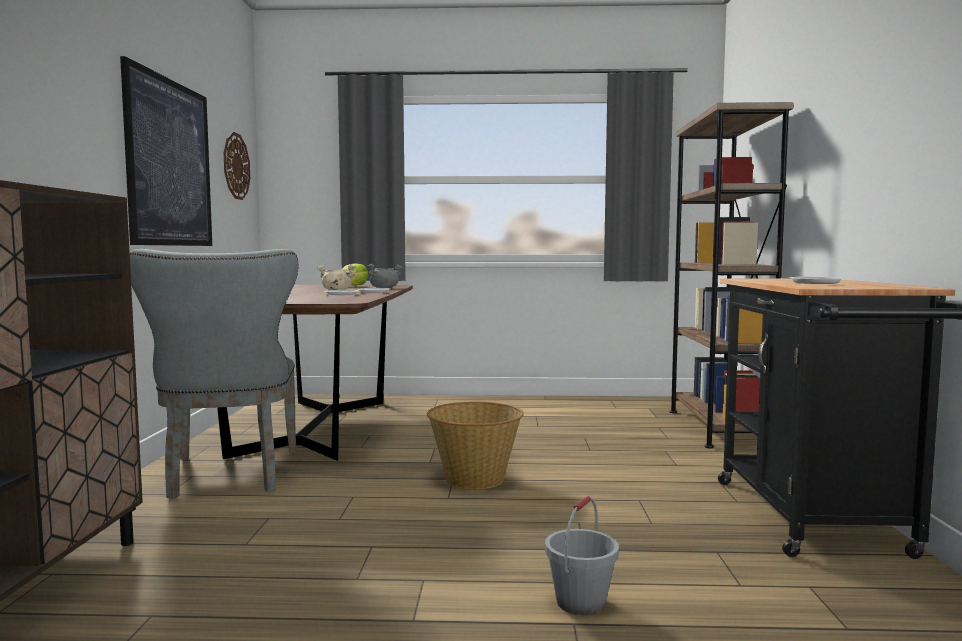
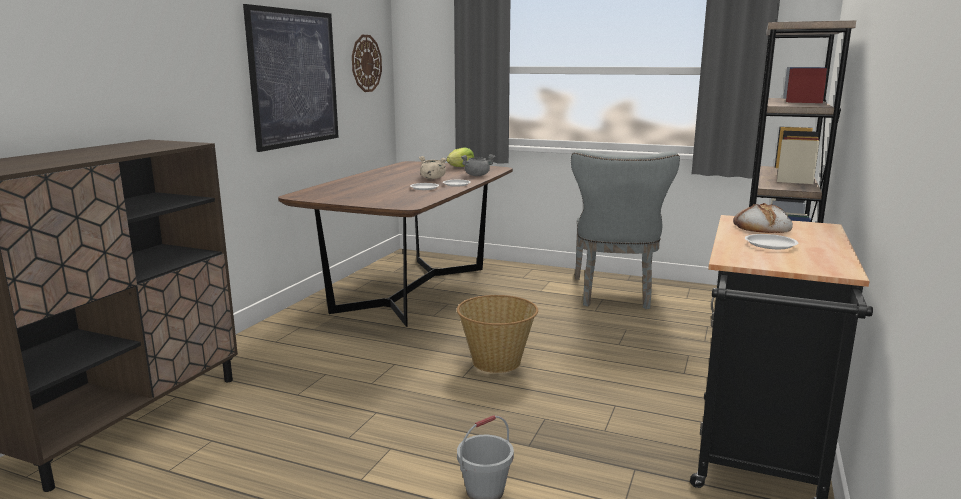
camera: 20 degrees right, 10 degrees up
(230, 476) = (324, 331): grey chair -> grey chair (614, 295)
(777, 279) = (761, 227): none -> bread

